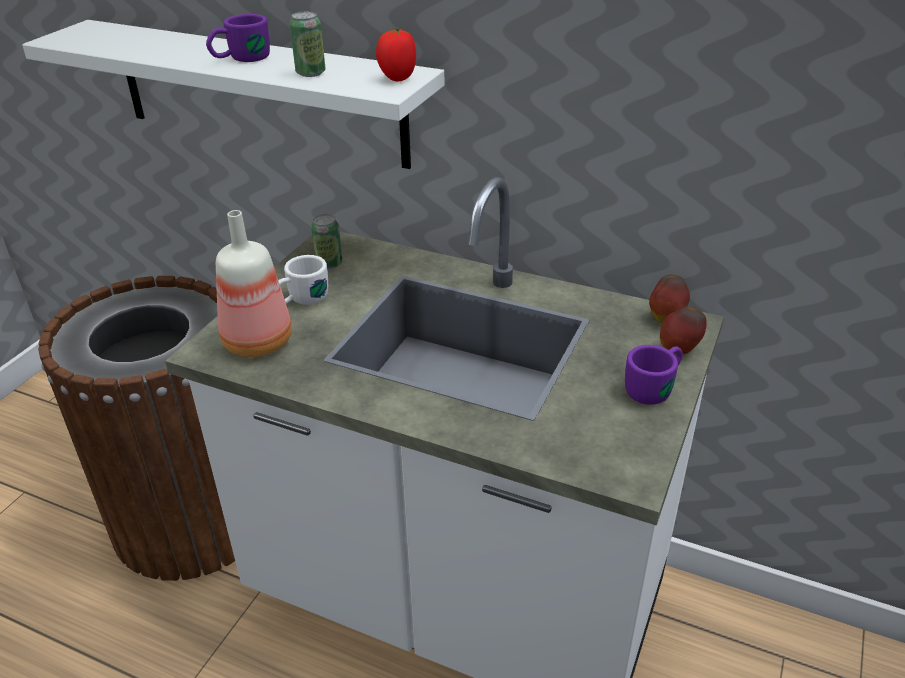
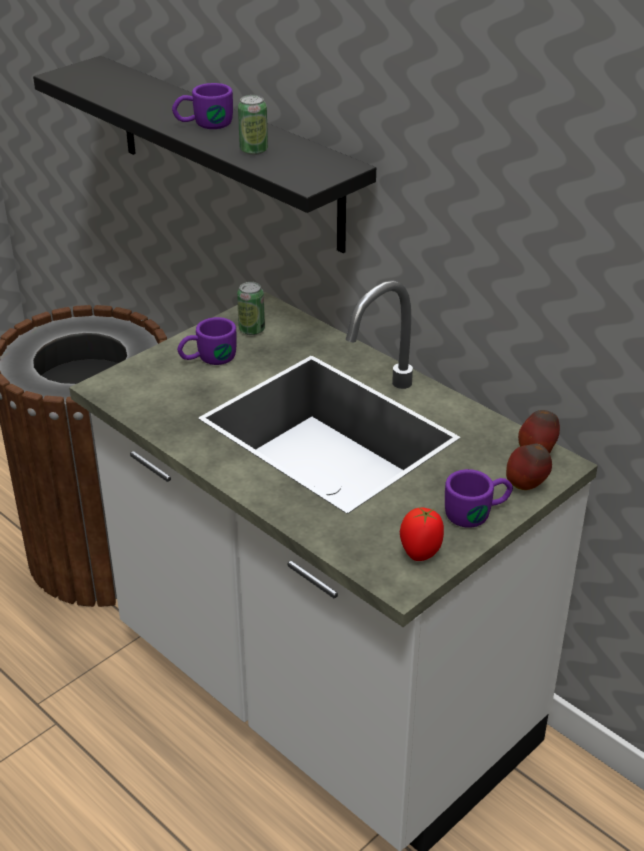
camera: 20 degrees right, 0 degrees up
(258, 93) = (227, 153): white shelf -> black shelf
(258, 343) = (151, 390): bottle -> none
(300, 300) = (207, 359): white mug -> purple mug
(397, 78) = (325, 170): tomato -> tomato (420, 552)

